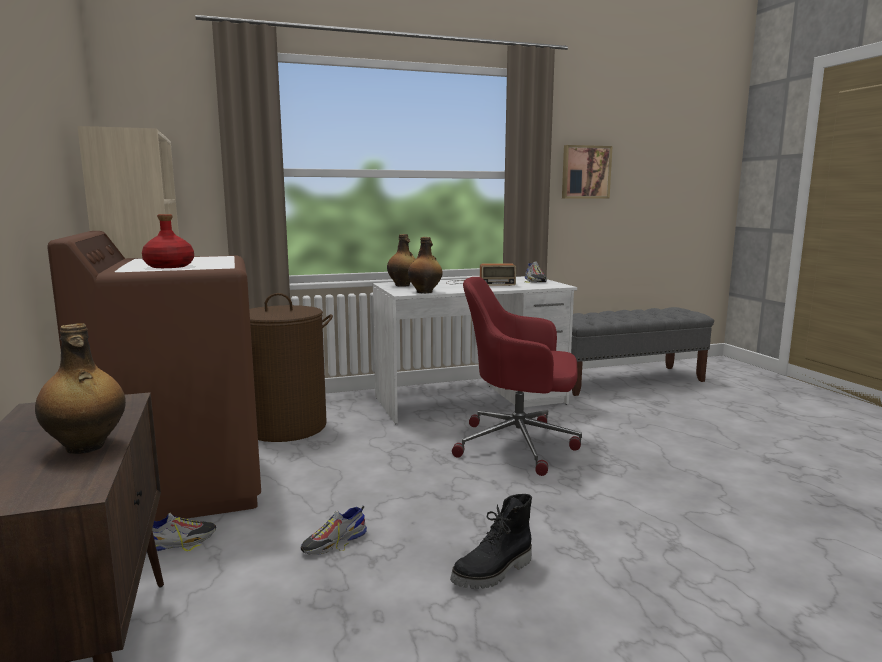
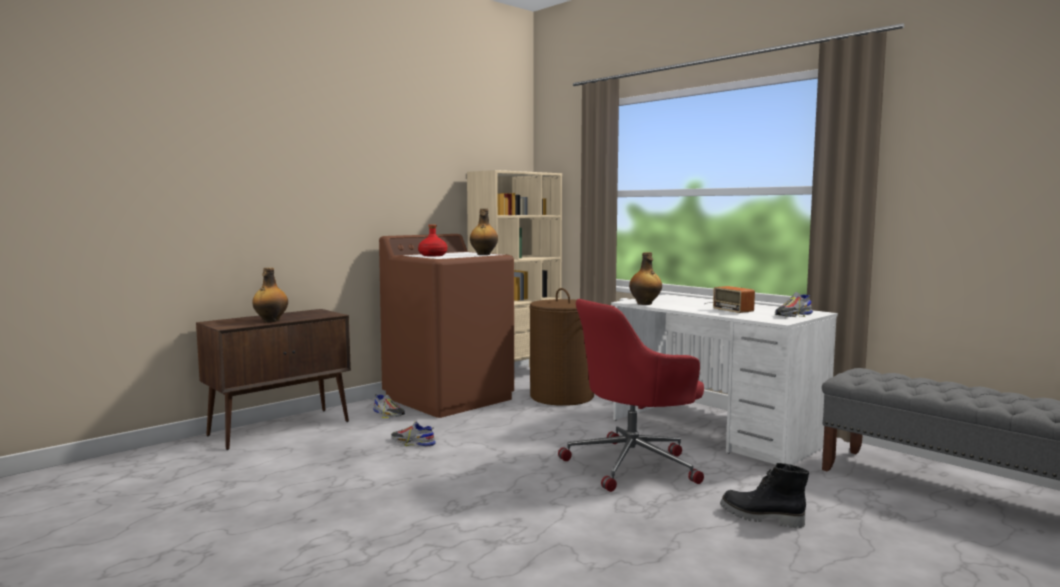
camera: 65 degrees right, 5 degrees down
(403, 285) = (667, 298): bottle -> bottle (483, 254)
(493, 573) = (406, 486): black boot -> black boot (761, 518)
(519, 445) = (633, 464): red office chair -> red office chair turned 105 degrees counterclockwise
(585, 172) = (953, 182): picture -> none

